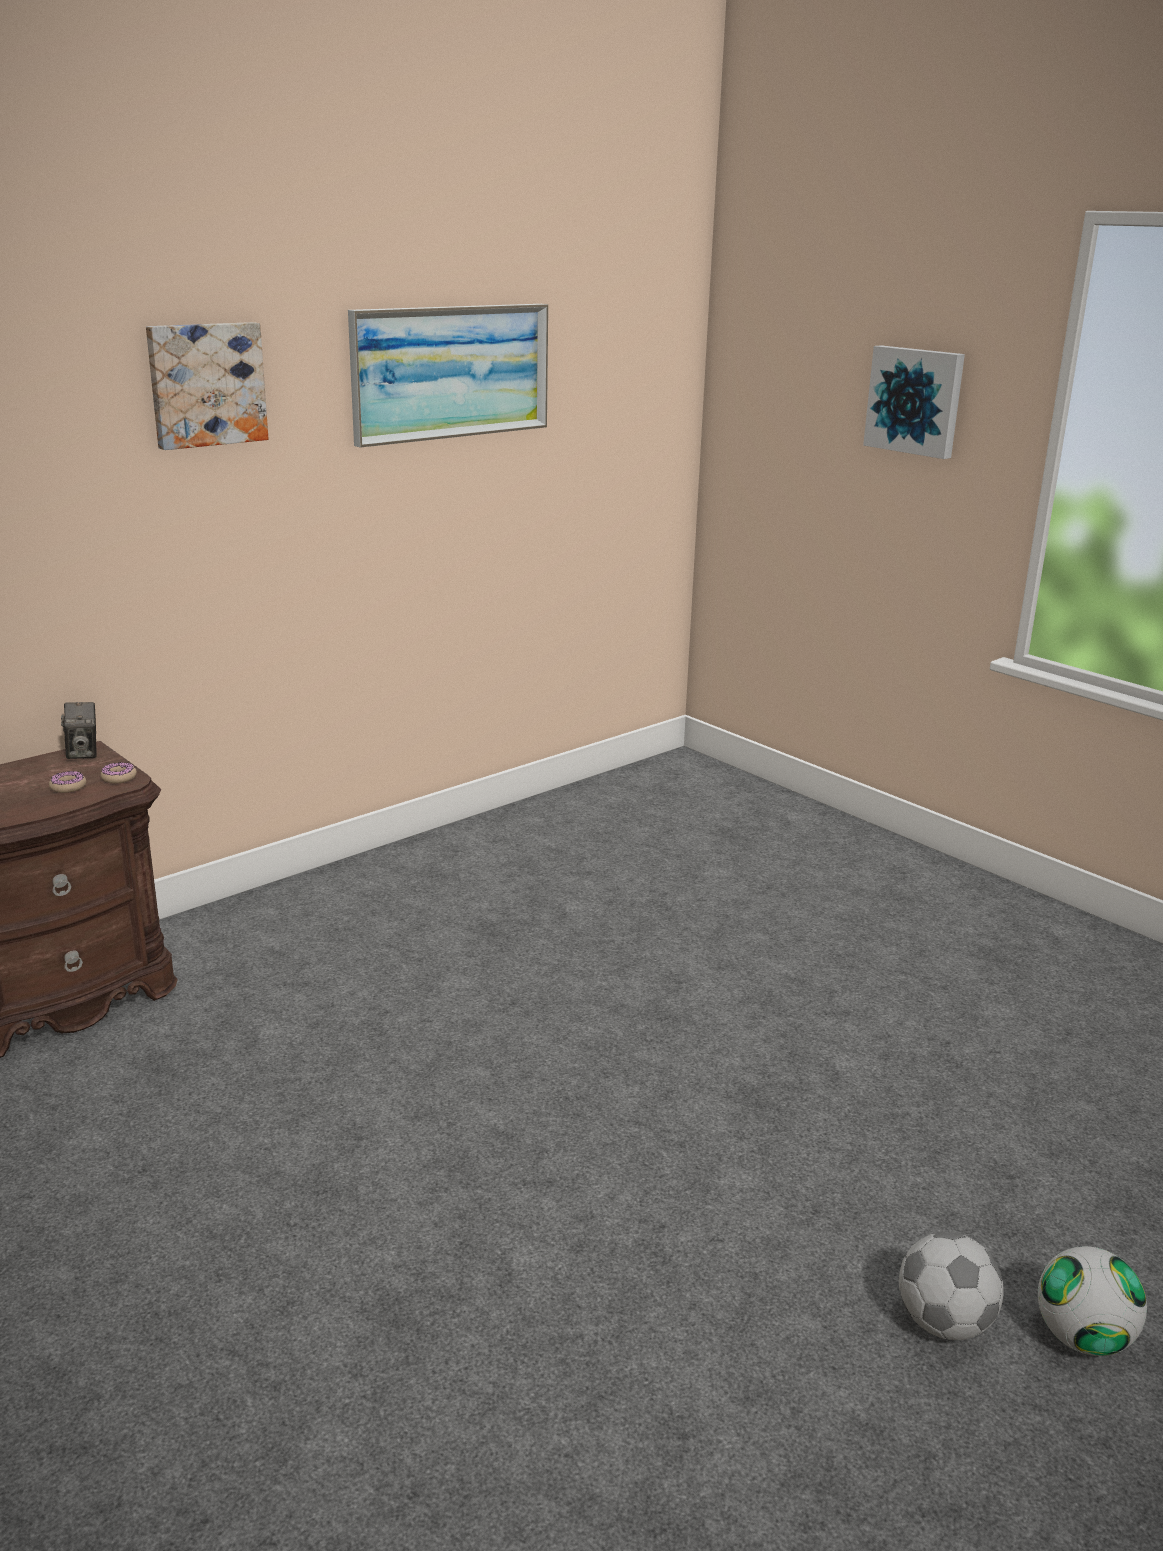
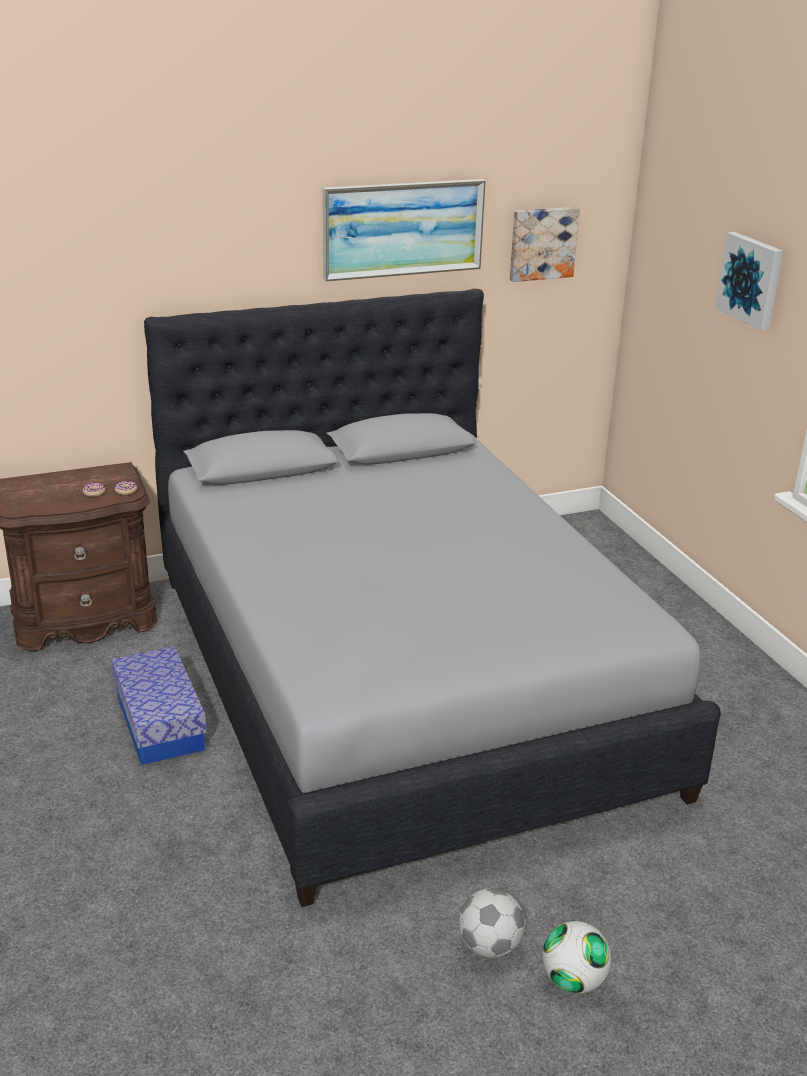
camera: 20 degrees right, 5 degrees up
(83, 752) = (116, 469): camera -> none
(206, 384) = (215, 238): picture -> picture (542, 243)
(262, 1122) = (160, 722): none -> storage box
(575, 987) = (399, 678): none -> grey bed

